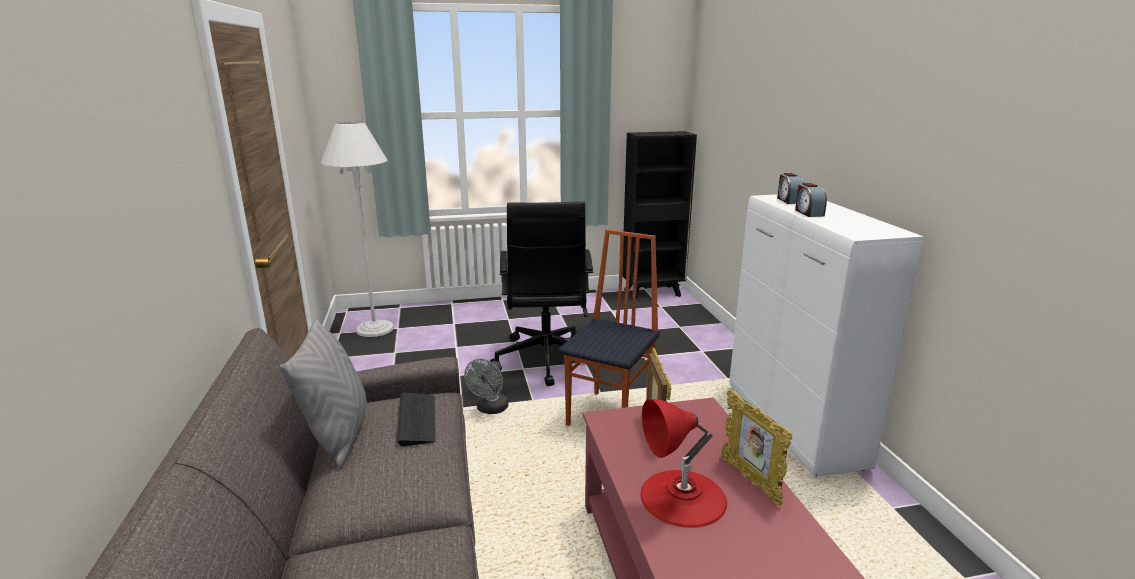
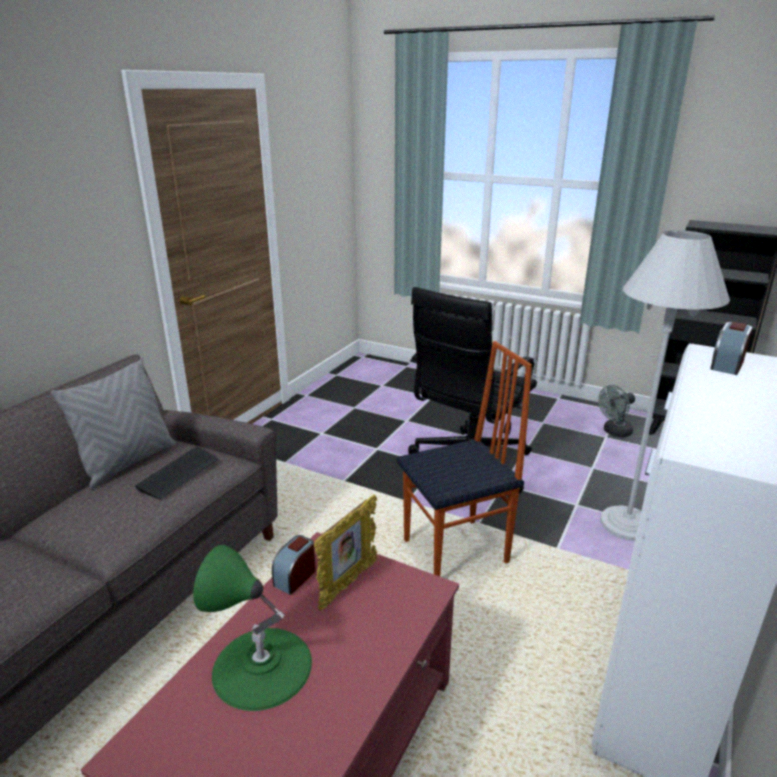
camera: 40 degrees right, 5 degrees up
(374, 329) = (364, 380): white floor lamp -> white floor lamp (627, 524)
(490, 409) = (362, 493): grey fan -> grey fan (614, 432)
(683, 497) = (261, 667): red table lamp -> green table lamp
(750, 480) = (345, 695): picture frame -> none
(808, 213) = (704, 392): alarm clock -> alarm clock (295, 577)

